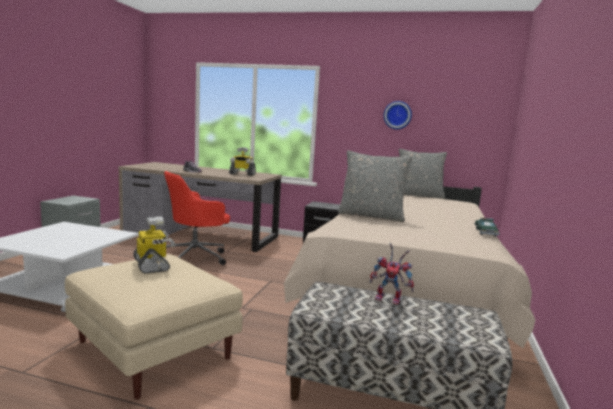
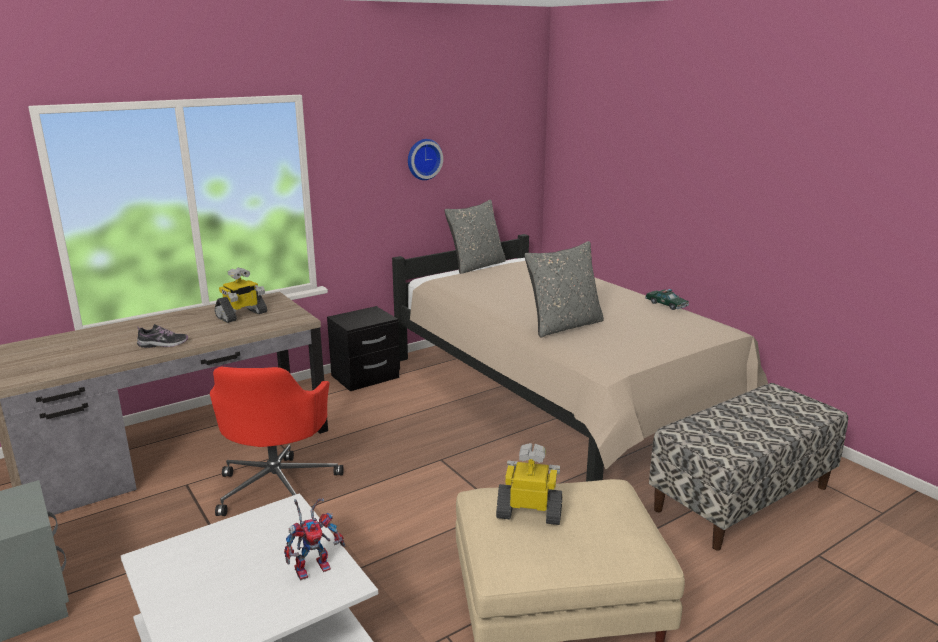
camera: 50 degrees left, 10 degrees up
(390, 299) = (725, 412): toy robot -> toy robot (314, 566)

